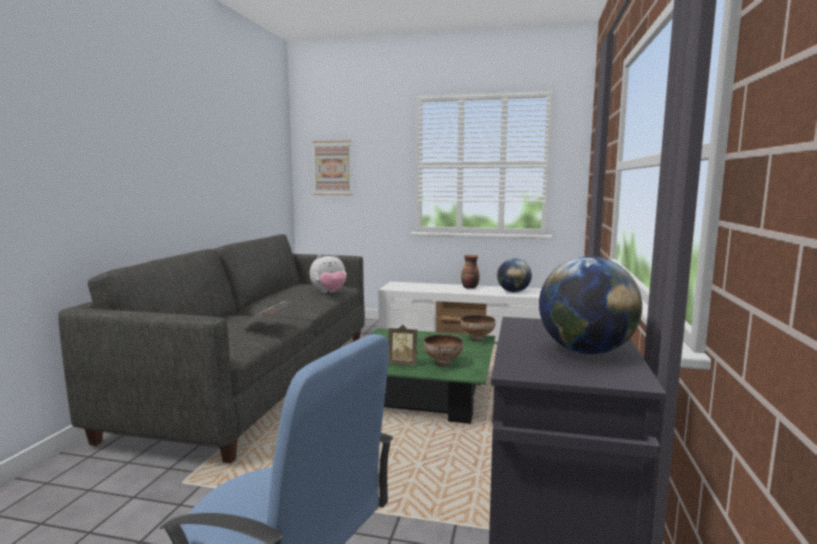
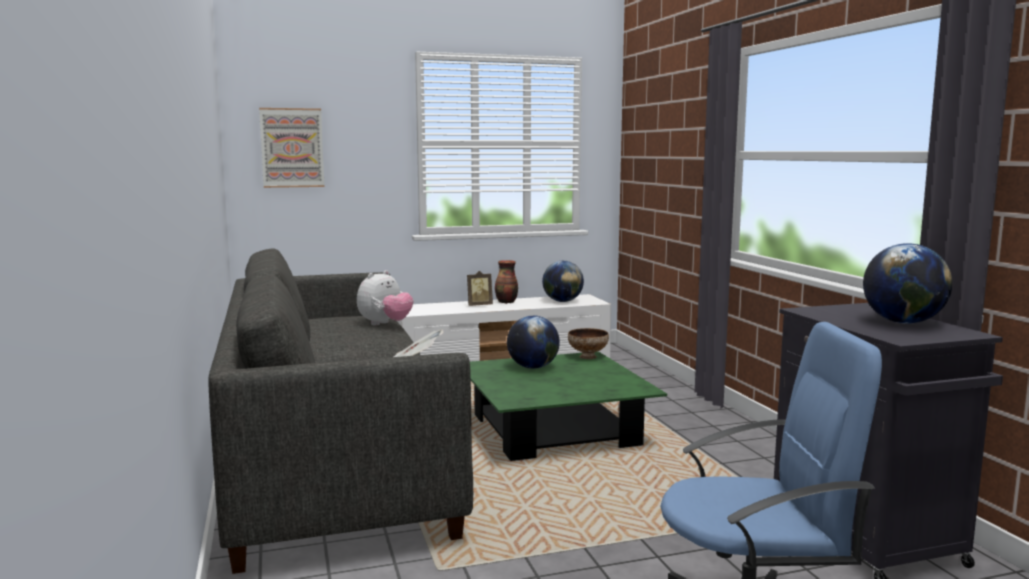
camera: 30 degrees left, 0 degrees up
(403, 363) = (560, 392): picture frame -> picture frame (479, 305)
(420, 340) = (533, 367): none -> globe
(442, 363) = (598, 384): bowl -> none

